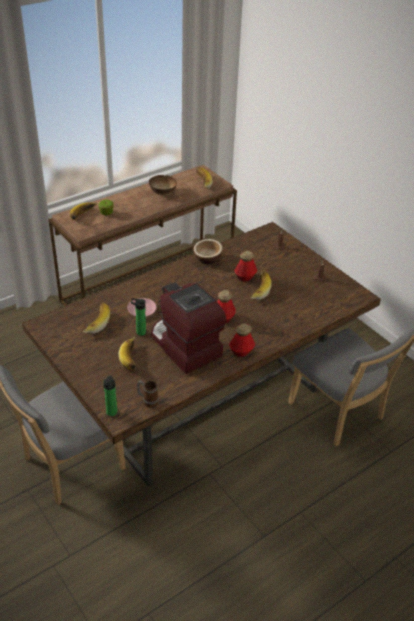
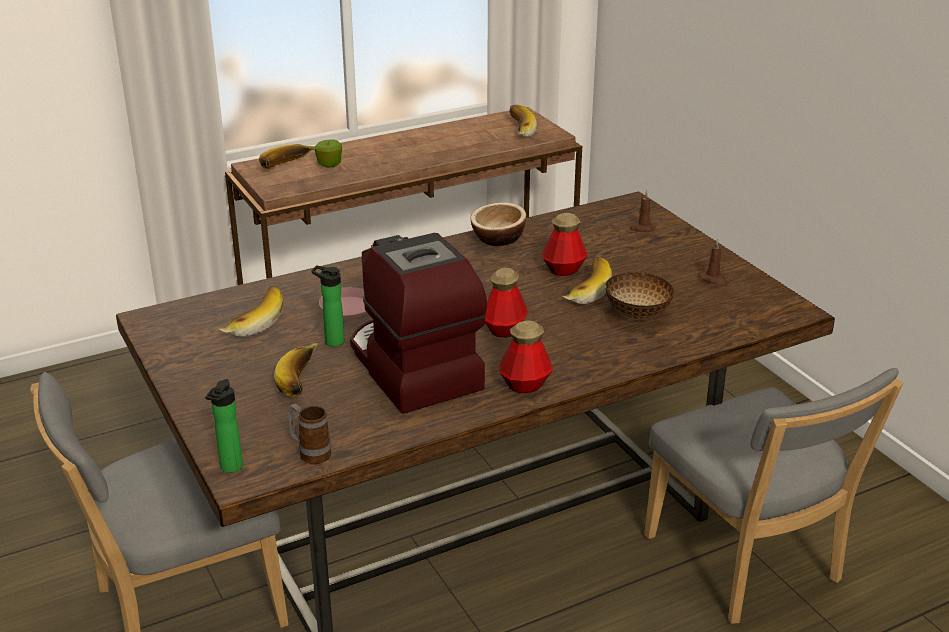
camera: 10 degrees right, 10 degrees down
(163, 193) = (442, 141): bowl -> bowl (638, 315)

